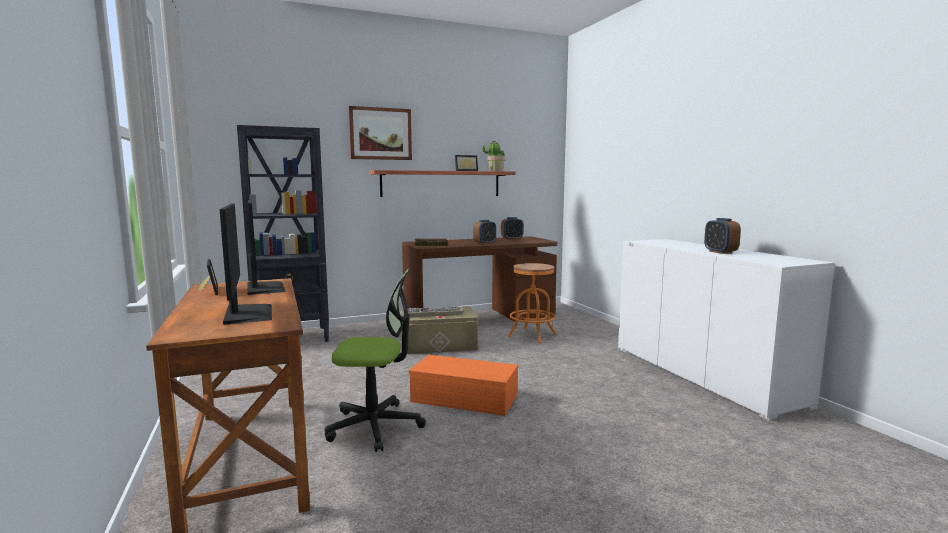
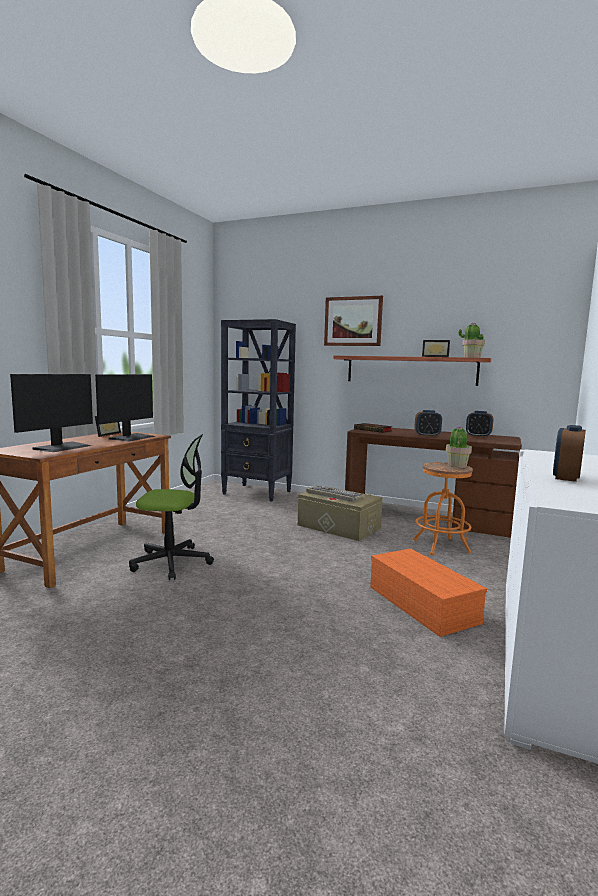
camera: 45 degrees right, 0 degrees up
(375, 426) = (172, 562): office chair -> office chair turned 45 degrees counterclockwise
(466, 398) = (262, 570): orange storage box -> orange storage box (424, 604)
(536, 264) = (457, 466): none -> potted plant

